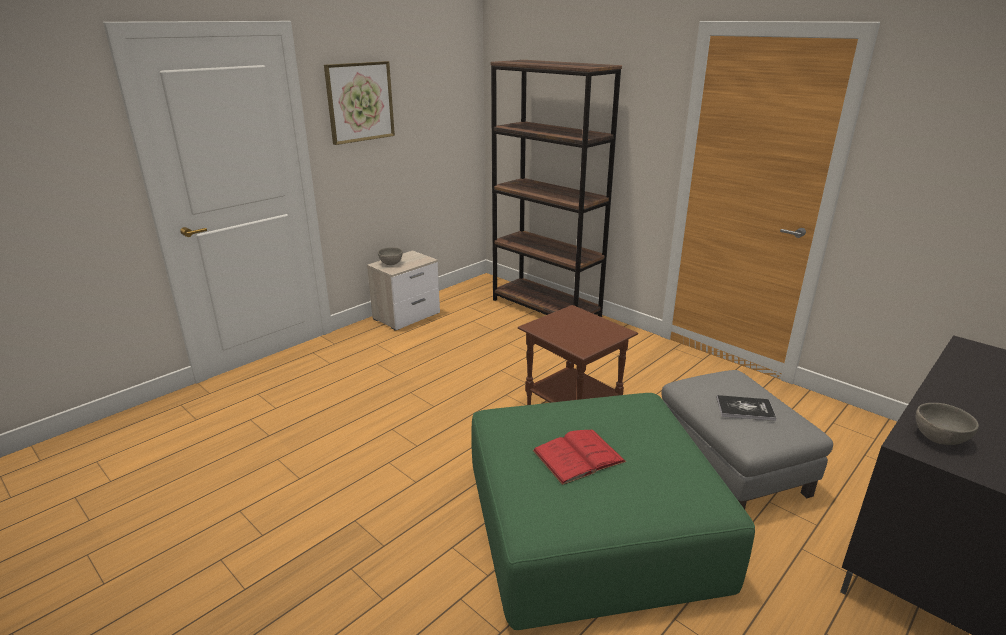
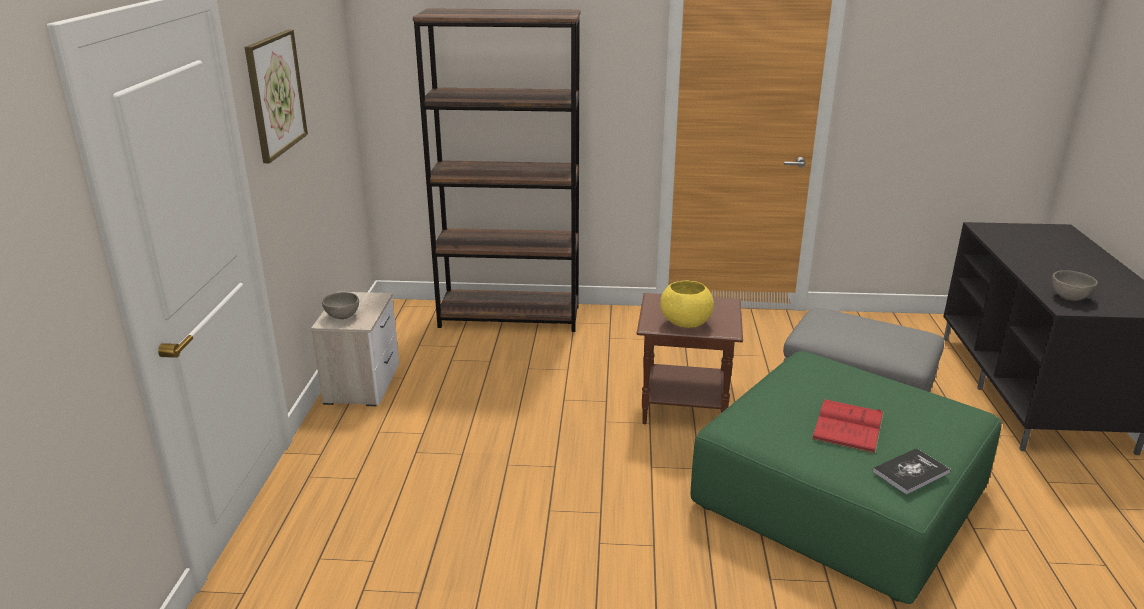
camera: 40 degrees left, 0 degrees up
(560, 333) = (685, 324): none -> yellow bowl
(745, 409) = (876, 335): book -> book (911, 472)

